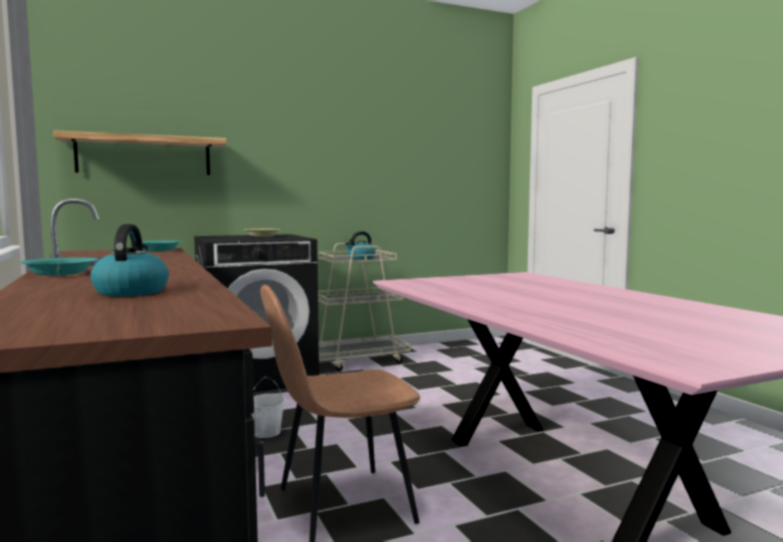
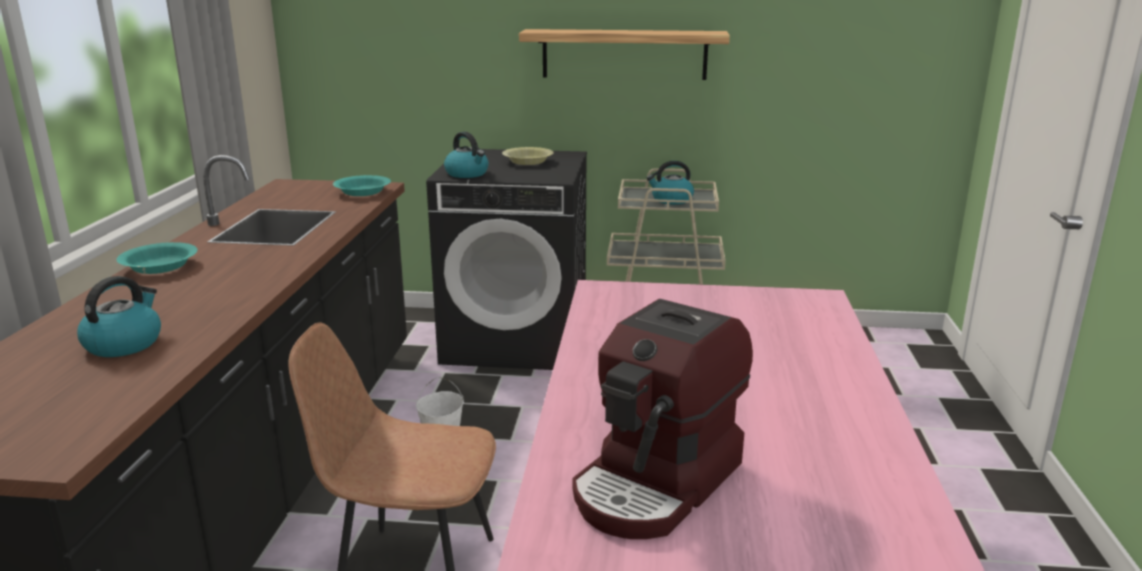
camera: 30 degrees right, 15 degrees up
(144, 155) = (400, 41): shelf -> shelf (624, 54)
(231, 239) = (467, 174): none -> kettle
(599, 319) = (658, 484): none -> coffee machine

